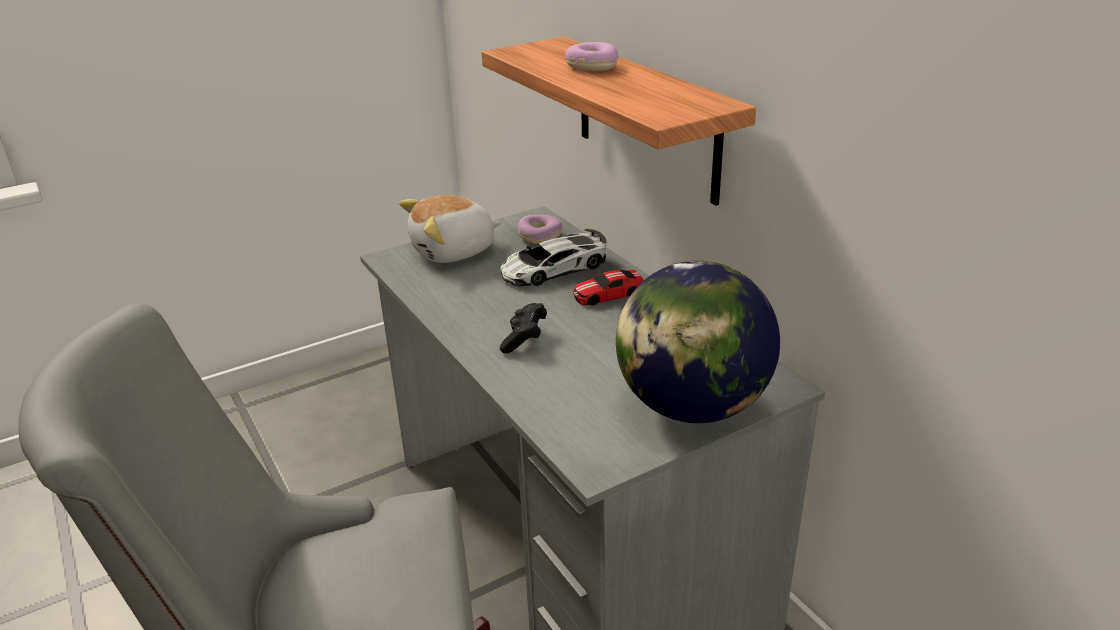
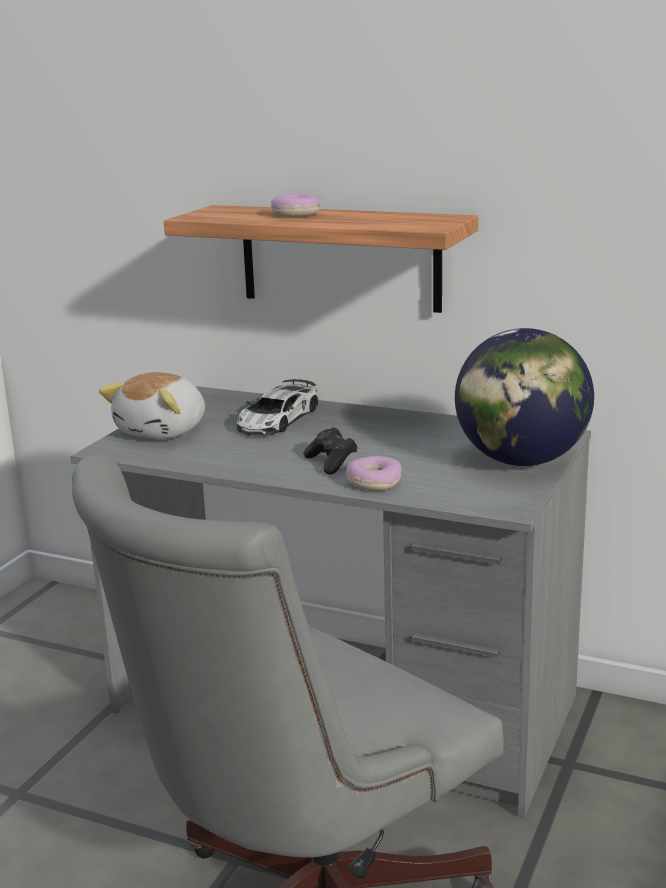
camera: 35 degrees left, 10 degrees down
(539, 236) = (226, 404): donut -> donut (374, 482)
(609, 294) = (352, 422): toy car -> none

